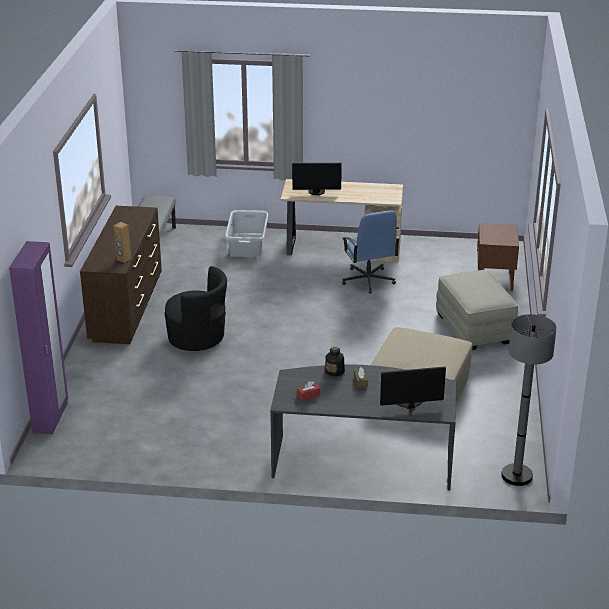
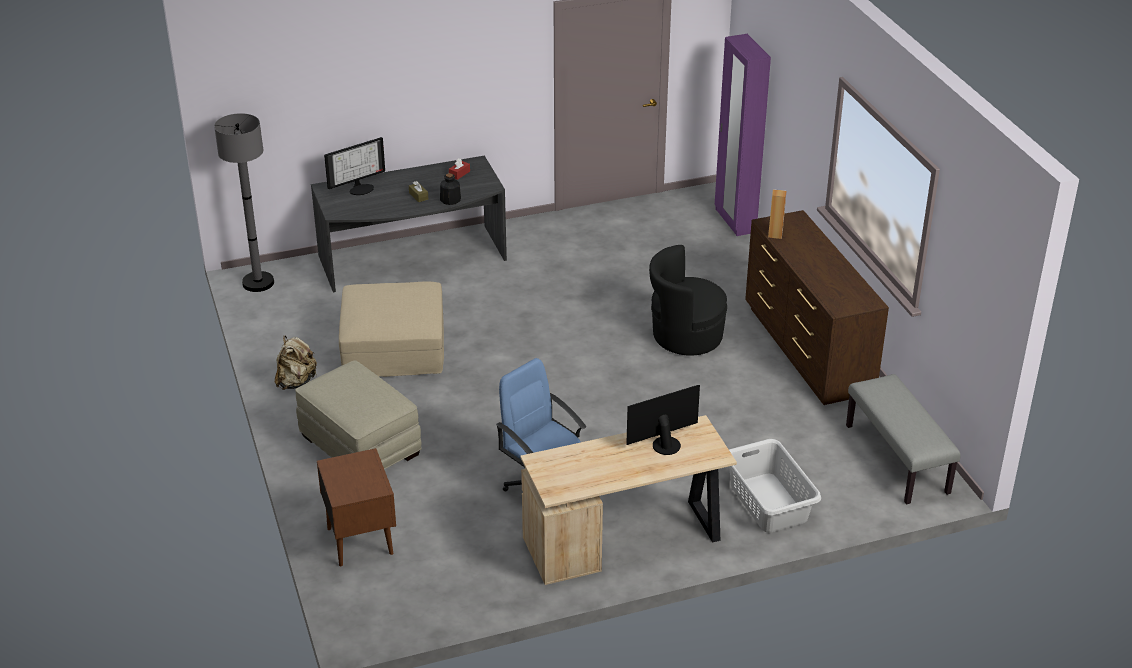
camera: 155 degrees right, 5 degrees up
(507, 379) = (296, 382): none -> beige backpack

